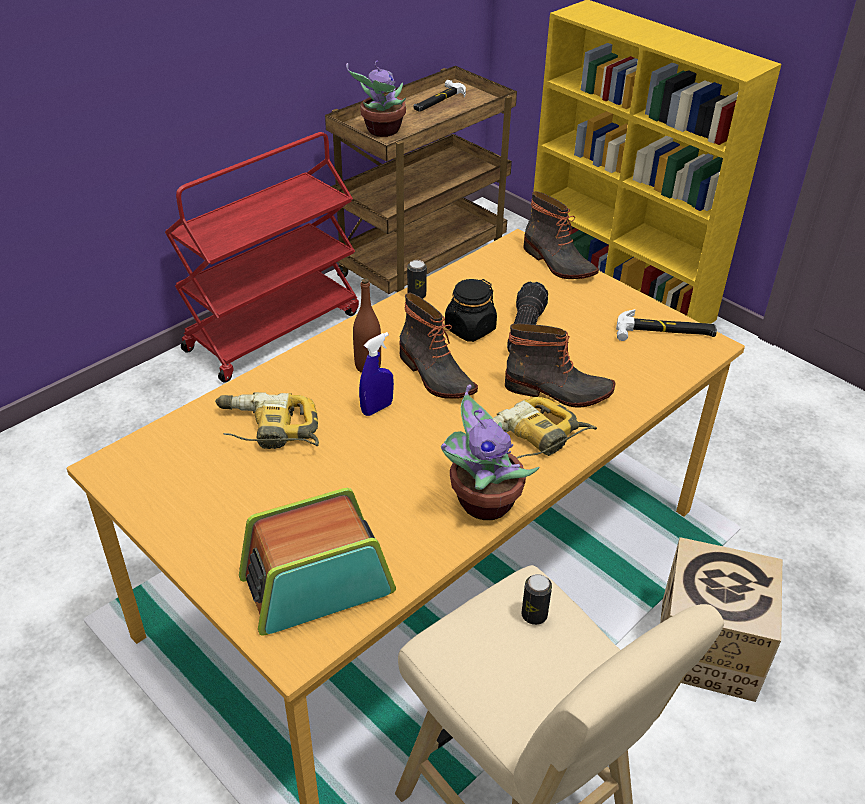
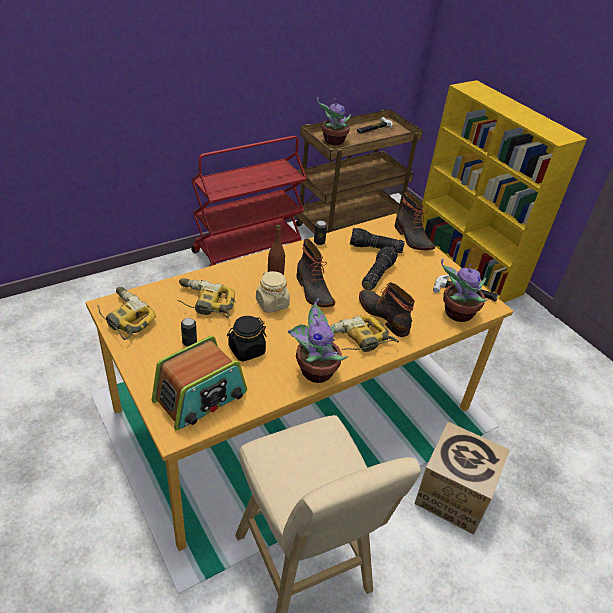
camera: 10 degrees right, 0 degrees up
(142, 481) = (124, 318): none -> power drill
(316, 584) = (201, 397): radio -> radio turned 150 degrees clockwise
(377, 408) = (272, 303): blue spray bottle -> beige jar
(470, 329) = (344, 268): black jar -> black jar (246, 350)
(506, 289) = (375, 248): none -> flashlight
(534, 615) = (325, 444): can -> can (189, 342)
(558, 391) = (384, 315): boot -> boot turned 150 degrees counterclockwise
(665, 367) = (457, 314): none -> potted plant

